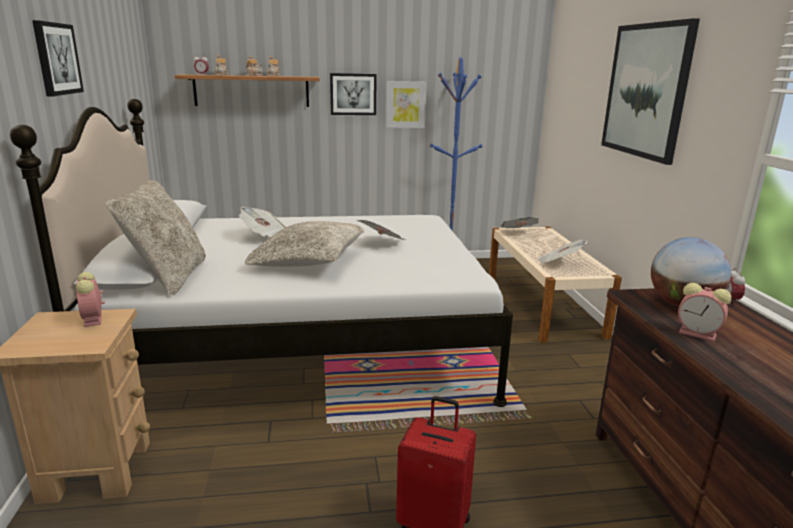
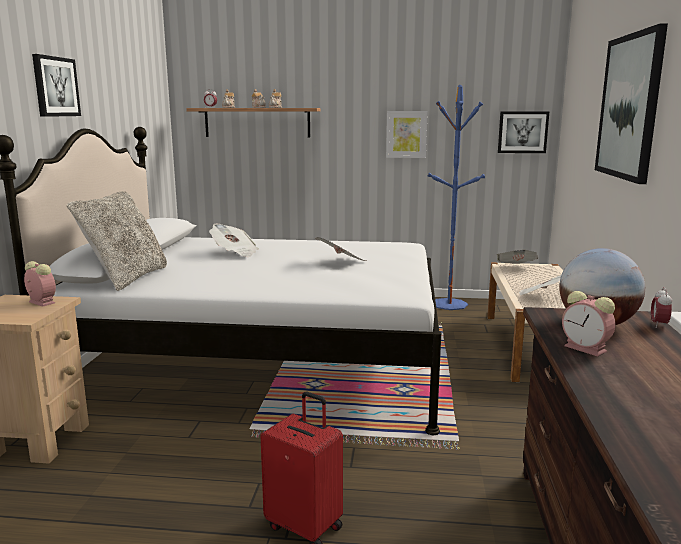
camera: 15 degrees right, 5 degrees down
(93, 320) = (41, 302): alarm clock -> alarm clock turned 135 degrees clockwise
(308, 261) = (257, 272): beige pillow -> none
(353, 94) = (353, 124): picture -> picture (522, 132)

